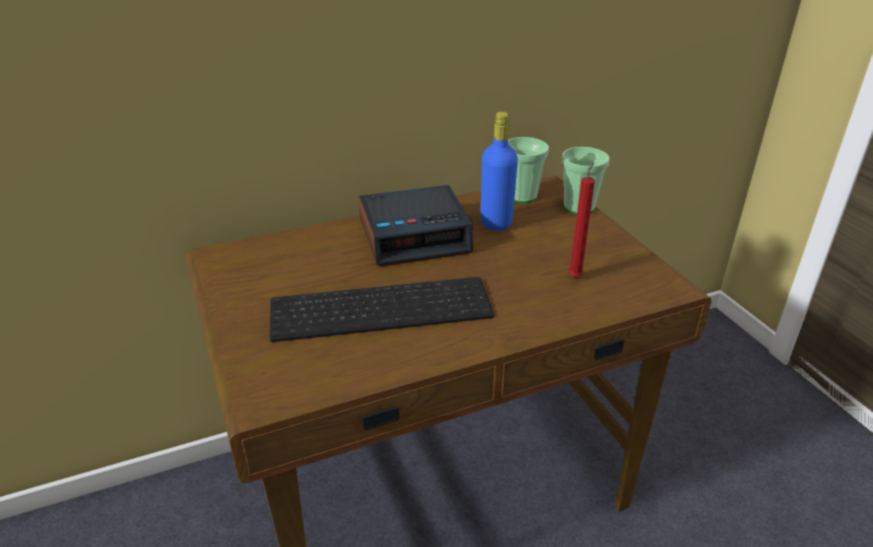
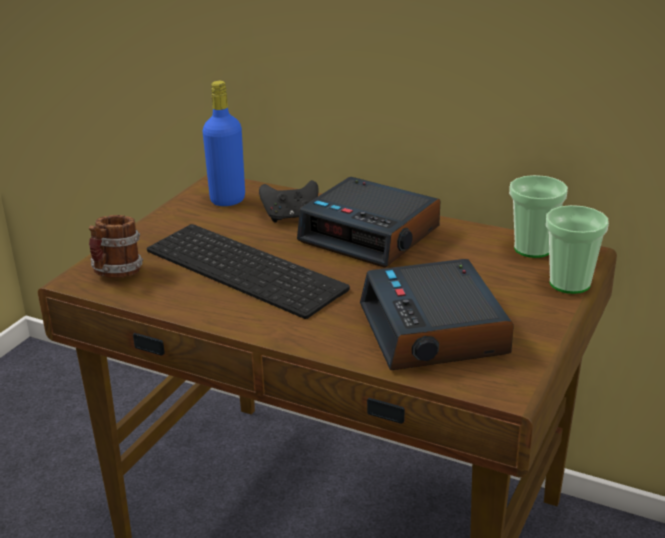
camera: 50 degrees right, 5 degrees down
(284, 375) = (117, 273): none -> mug
(334, 252) = (290, 217): none -> black game controller
(496, 223) = (458, 258): blue bottle -> blue bottle (227, 200)
(575, 276) = (435, 331): red candle -> alarm clock

